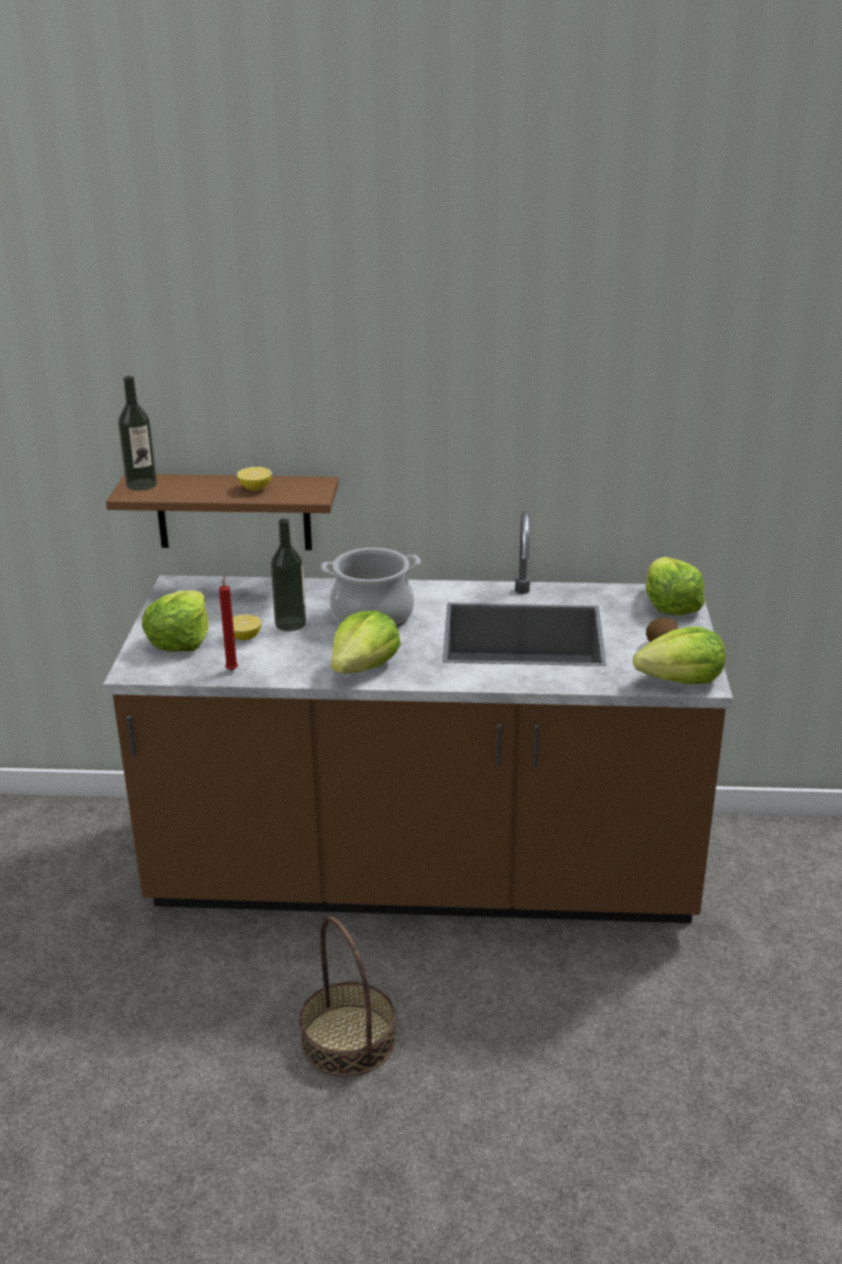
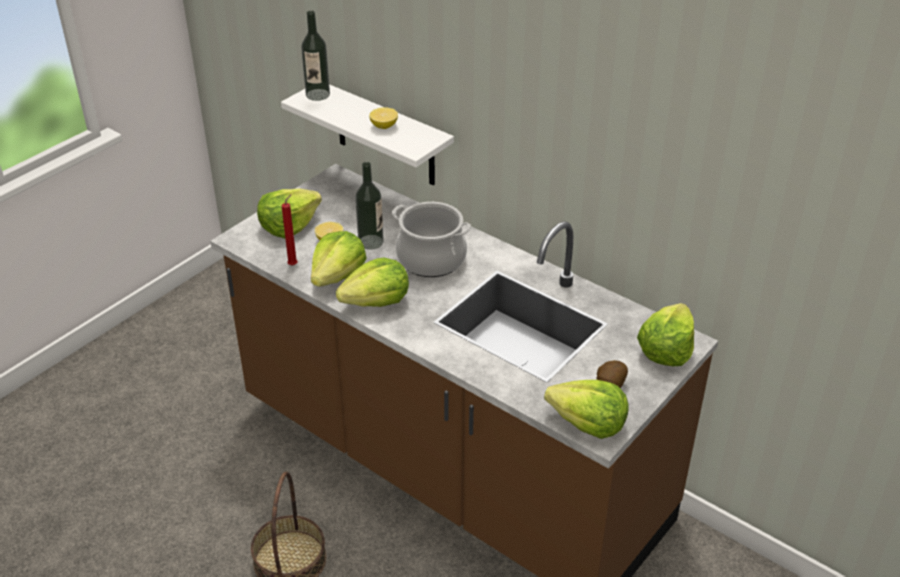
camera: 35 degrees right, 10 degrees up
(233, 512) = (385, 135): brown shelf -> white shelf
(294, 661) = (338, 276): none -> lettuce

